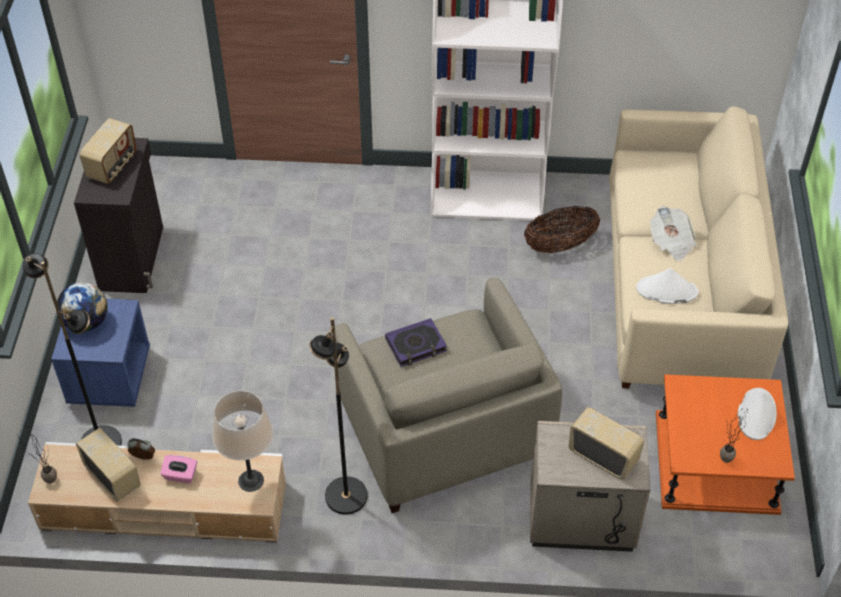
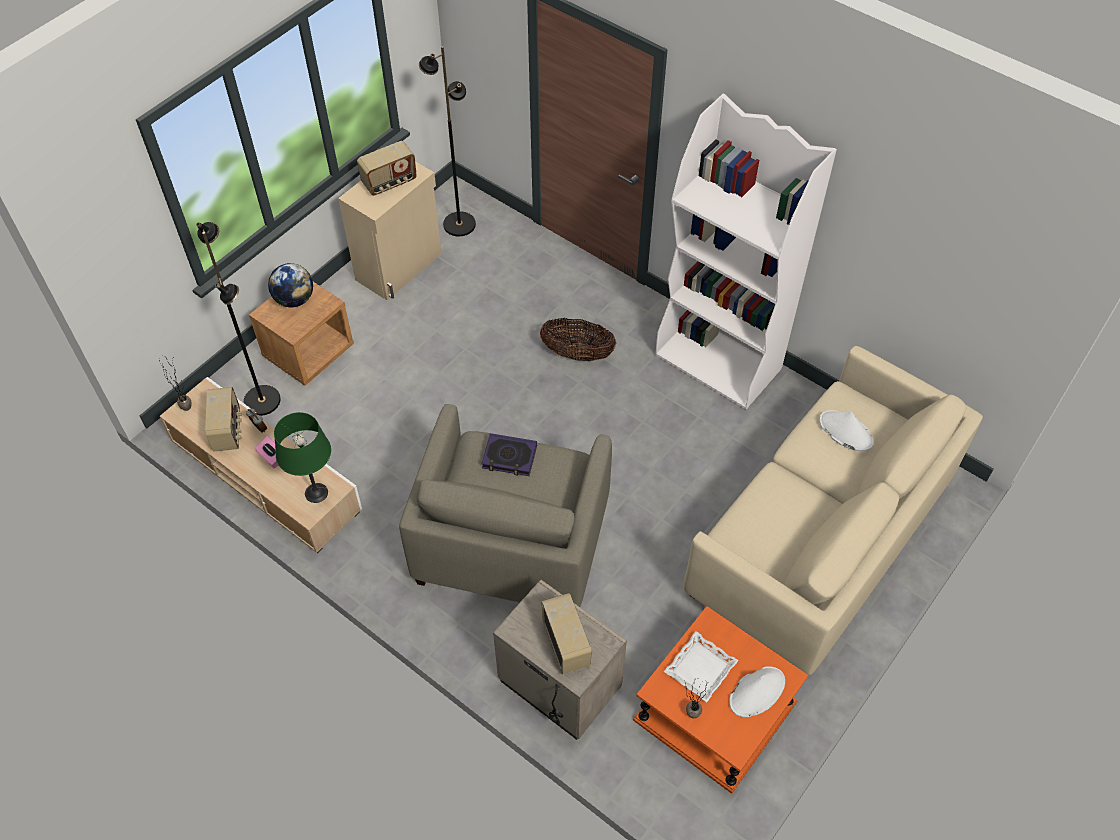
camera: 35 degrees right, 5 degrees up
(109, 376) = (309, 352): blue nightstand -> brown nightstand
(133, 258) = (400, 267): black cabinet -> beige cabinet
(251, 481) = (316, 493): beige table lamp -> green table lamp
(345, 496) = (395, 548): black floor lamp -> black floor lamp (458, 224)
(560, 245) = (744, 439): basket -> basket (577, 354)
(666, 290) = (762, 532): white hat -> white hat (845, 431)
(671, 242) = (806, 492): newspaper -> none
(702, 423) = (700, 669): none -> white tray

